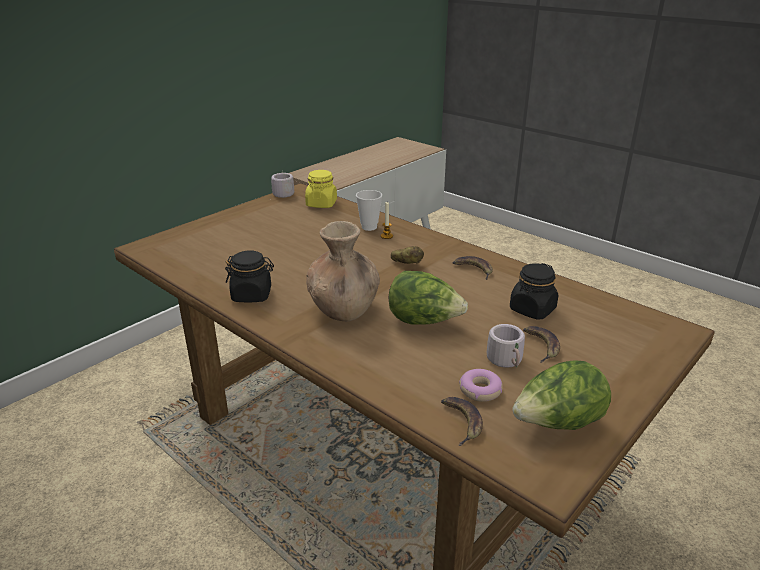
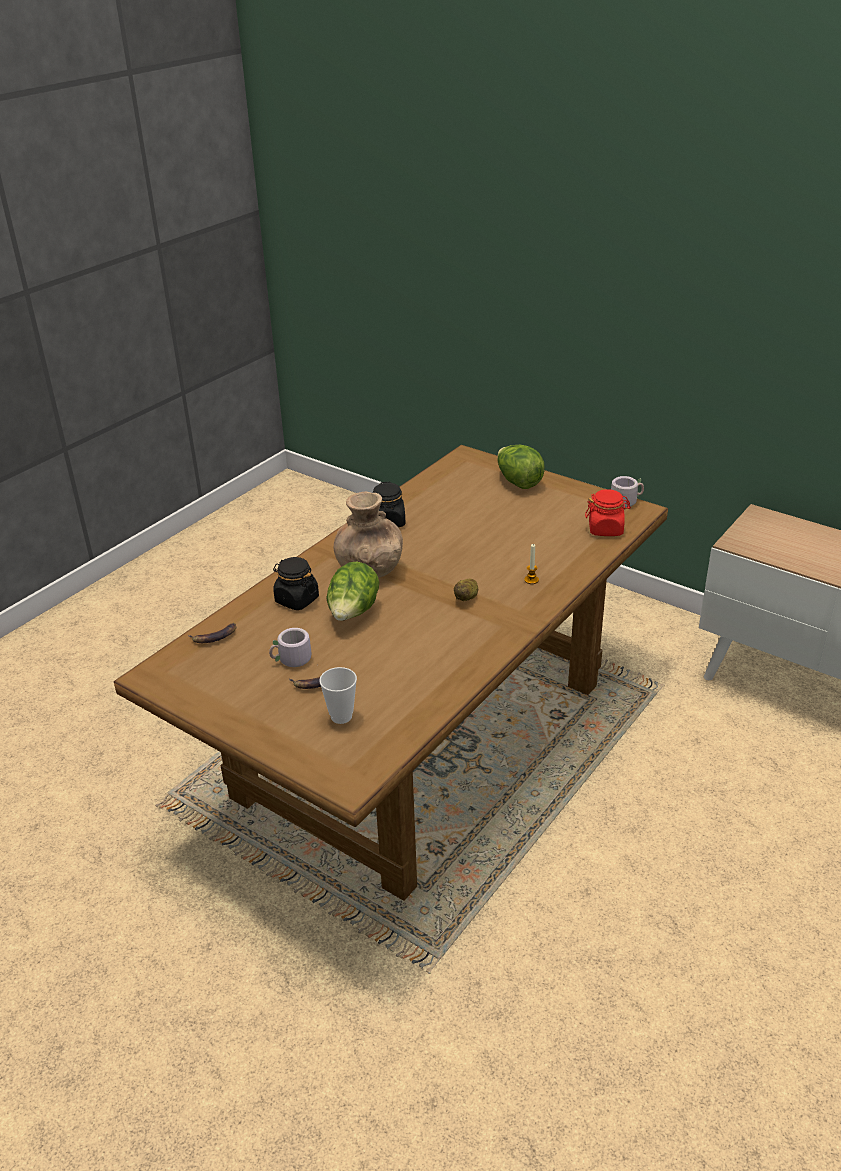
camera: 85 degrees right, 5 degrees up
(321, 204) = (606, 529): yellow jar -> red jar
(369, 227) = (551, 567): cup -> cup (341, 716)
(473, 269) = (463, 641): banana -> none
(480, 390) = (251, 645): donut -> none
(532, 310) = (382, 679): black jar -> black jar (296, 600)
(557, 424) = (207, 684): lettuce -> lettuce (518, 482)

